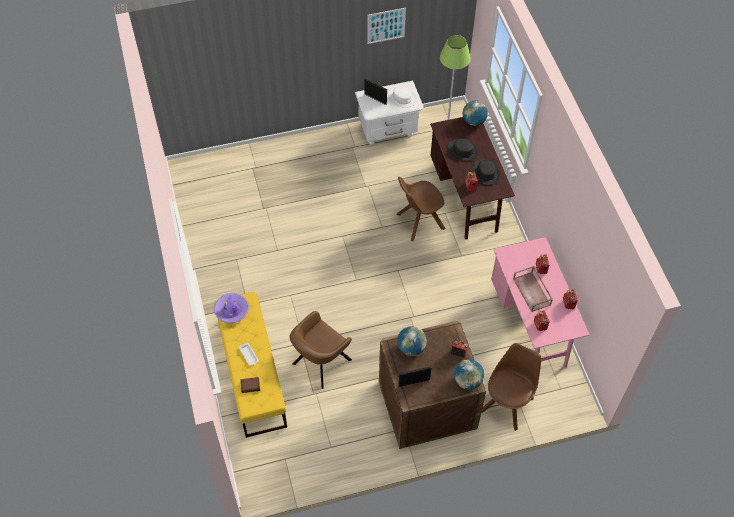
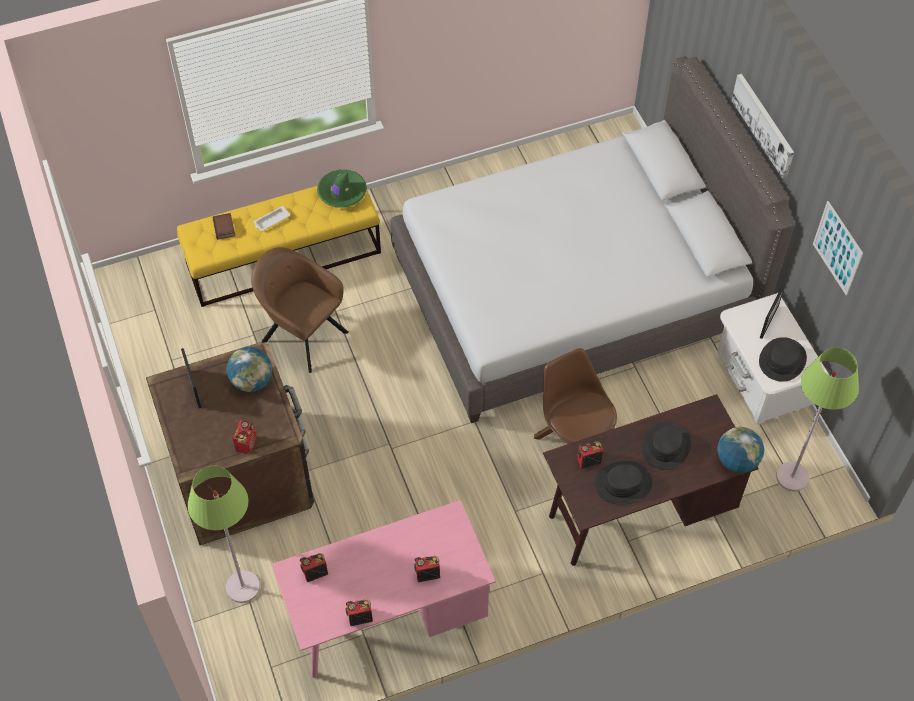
camera: 85 degrees right, 0 degrees up
(232, 310) = (342, 193): purple hat -> green hat
(296, 37) = (764, 124): none -> picture
(308, 209) = (573, 292): none -> grey bed
(402, 97) = (782, 360): white hat -> black hat
(467, 381) = (196, 458): globe -> none
(507, 403) = (243, 587): brown chair -> green floor lamp
(532, 292) = (379, 560): brown tray -> none

